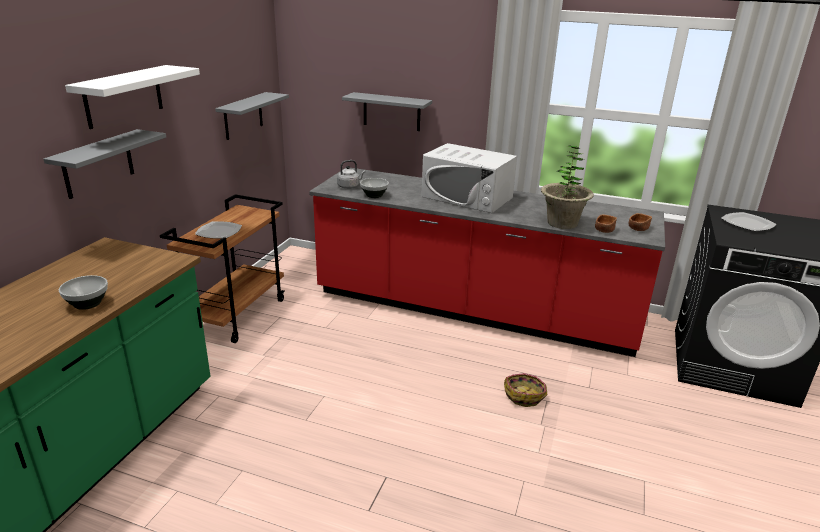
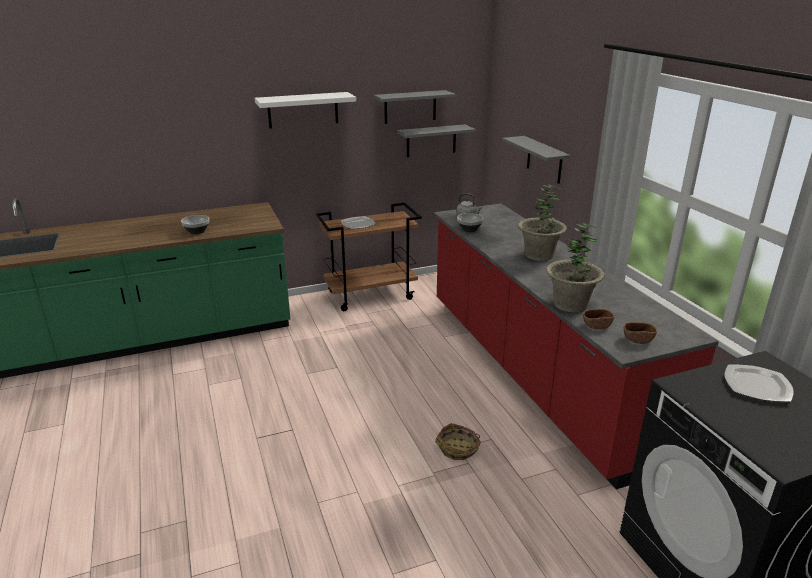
camera: 50 degrees right, 0 degrees up
(98, 164) = (273, 152): grey shelf -> grey shelf (410, 107)
(467, 197) = (539, 255): white microwave -> potted plant

